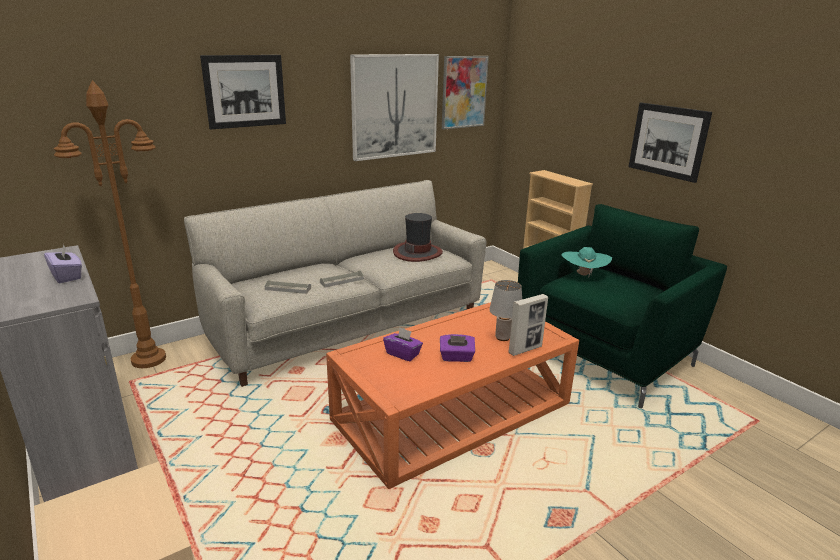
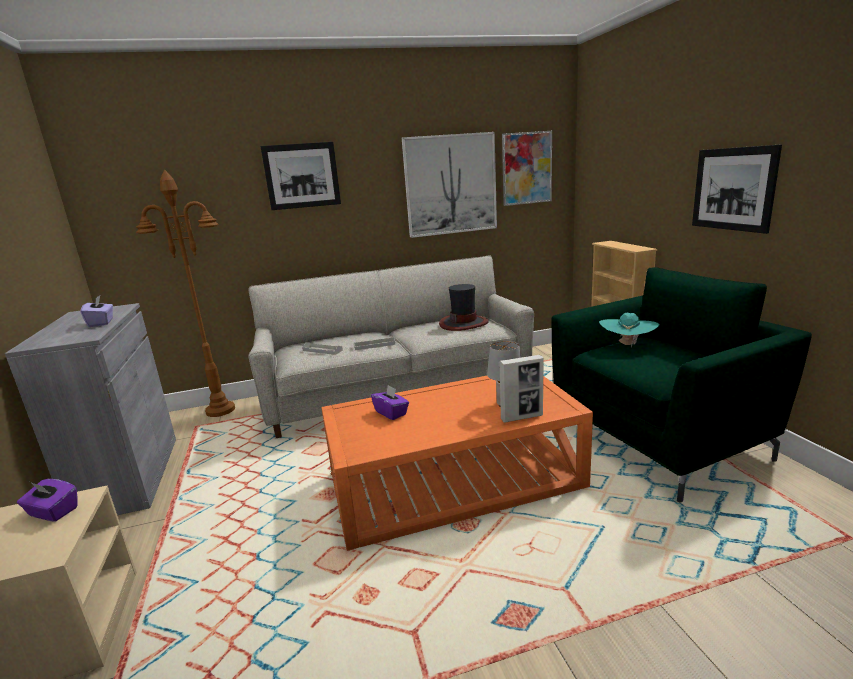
camera: 20 degrees right, 5 degrees down
(456, 357) = (442, 420): purple tissue box -> purple tissue box (53, 512)

